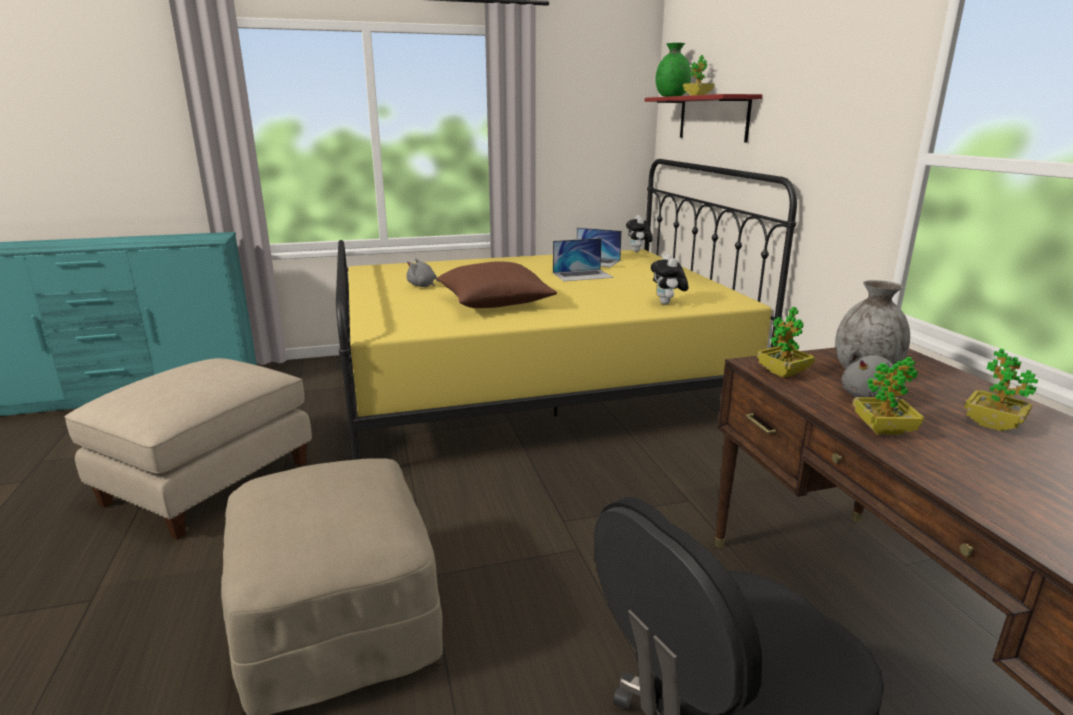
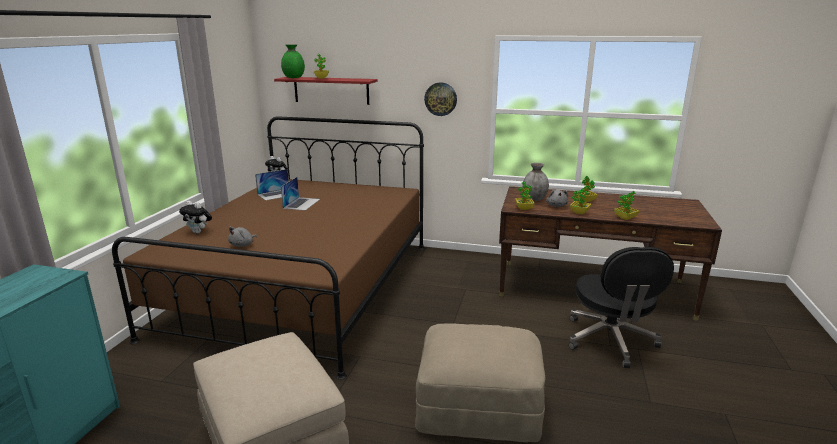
camera: 60 degrees left, 0 degrees up
(494, 303) = (318, 235): brown pillow -> none
(535, 386) = (302, 287): yellow bed -> brown bed
(667, 303) = (385, 202): plush toy -> plush toy (199, 232)
(838, 131) = (440, 99): none -> wall clock
(978, 497) = (625, 218): none -> potted plant

